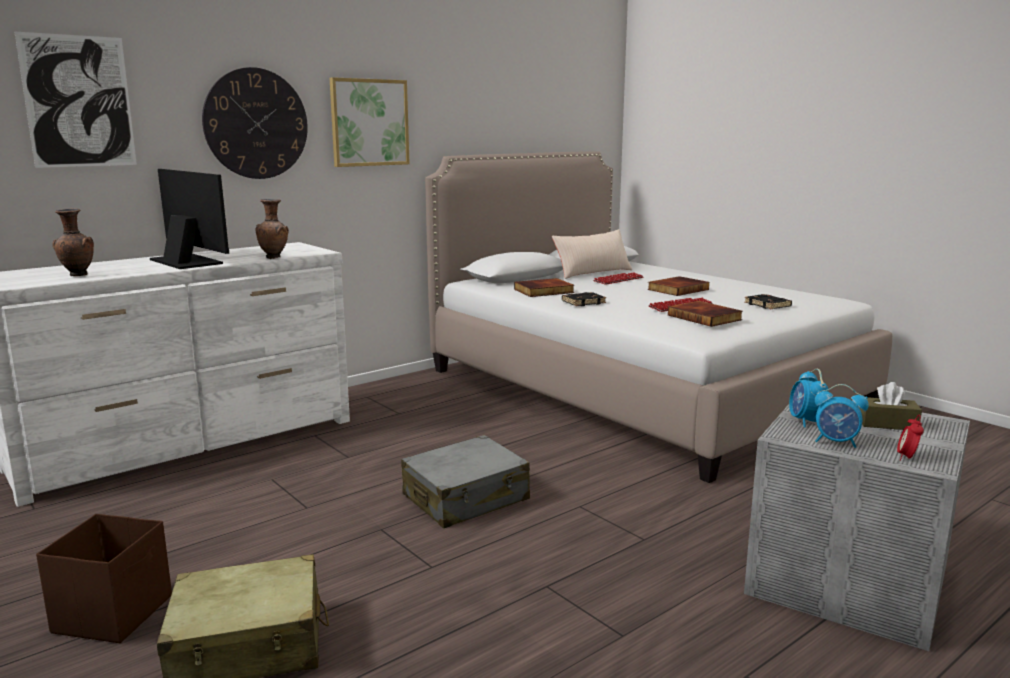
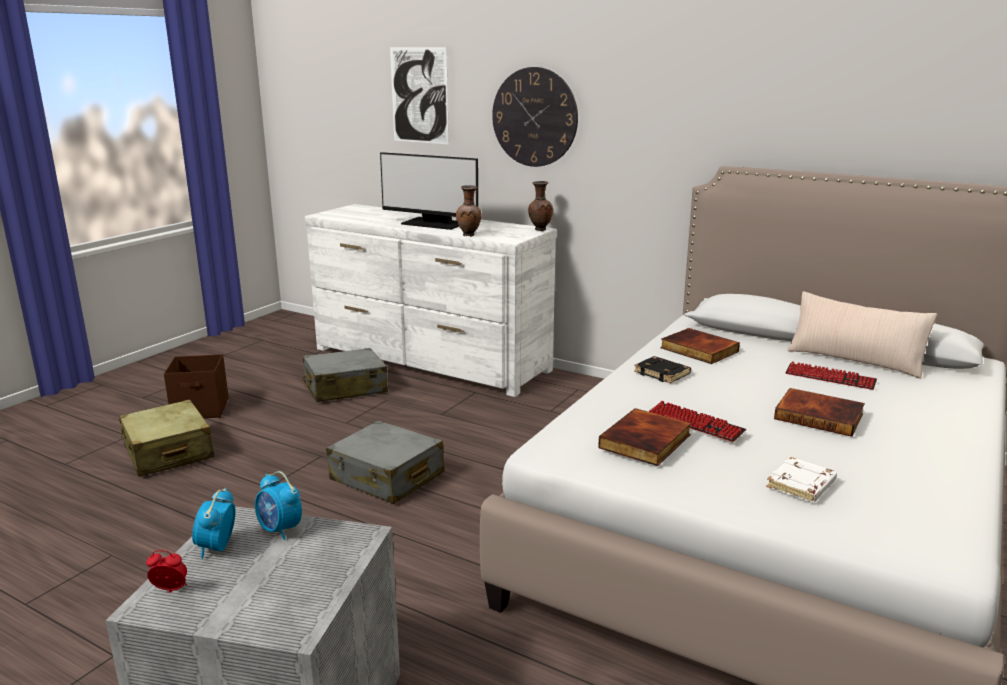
camera: 70 degrees right, 5 degrees up
(77, 275) = (365, 217): brown vase -> brown vase (539, 230)
(187, 261) = (433, 224): monitor -> monitor turned 90 degrees clockwise
(199, 499) = (345, 388): none -> grey suitcase
(369, 122) = (643, 121): picture -> none
(768, 305) = (801, 485): black book -> white book
(805, 421) = (280, 530): alarm clock -> alarm clock turned 120 degrees counterclockwise
(887, 424) = (281, 584): brown tissue box -> none

